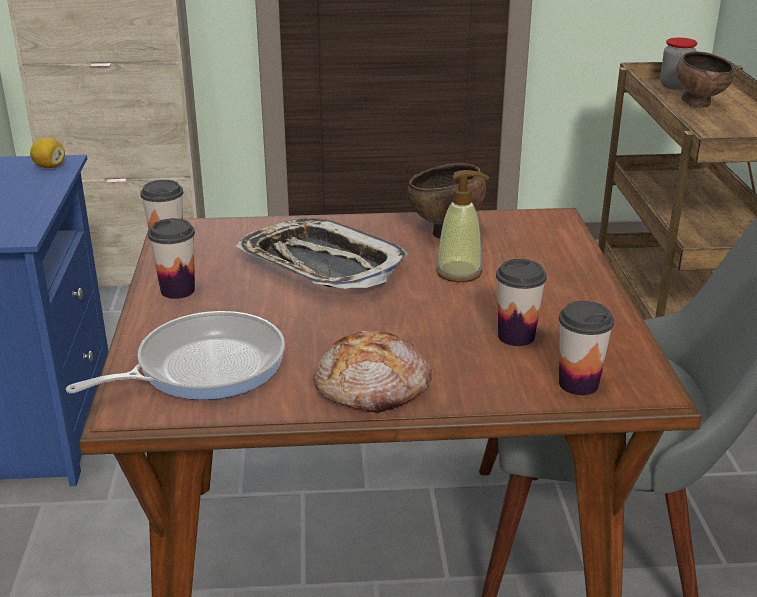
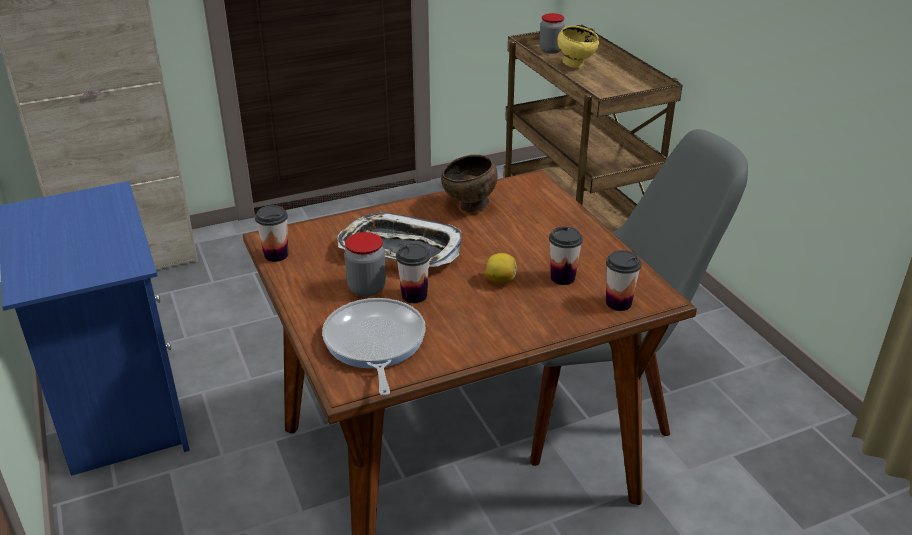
camera: 20 degrees left, 5 degrees up
(49, 166) = (106, 198): lemon -> lemon (501, 281)
(177, 290) = (311, 290): cup -> cup (414, 295)
(203, 367) = (374, 344): frying pan -> frying pan turned 45 degrees counterclockwise
(245, 301) = (367, 288): none -> jar
(374, 387) = (497, 333): bread -> none
(459, 273) = (498, 237): soap dispenser -> none
(699, 104) = (576, 65): brown bowl -> yellow bowl

